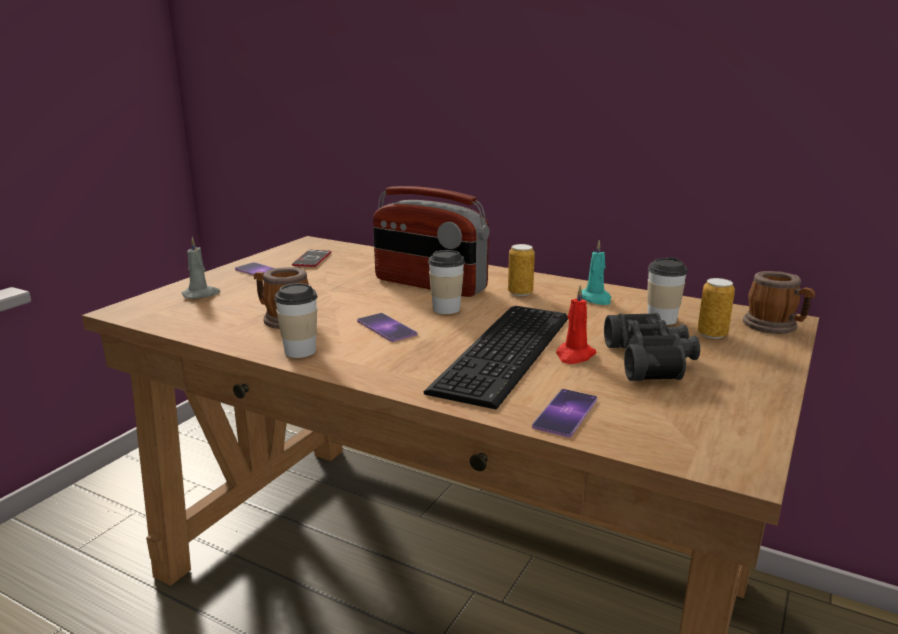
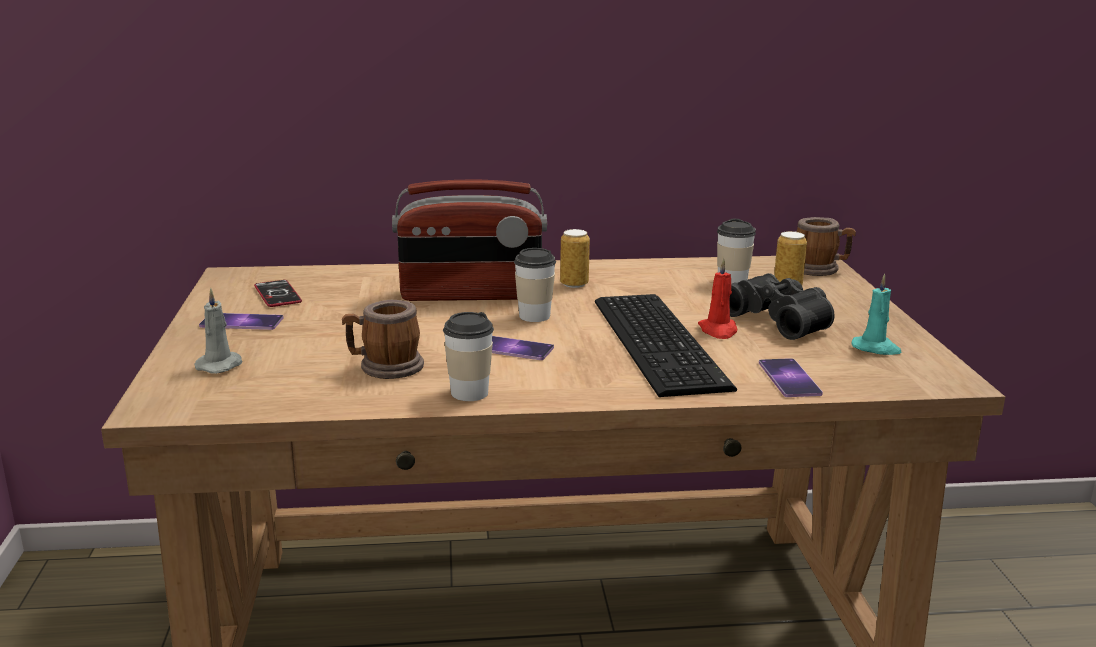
camera: 35 degrees left, 0 degrees up
(595, 299) = (650, 276): turquoise candle -> turquoise candle (876, 348)

